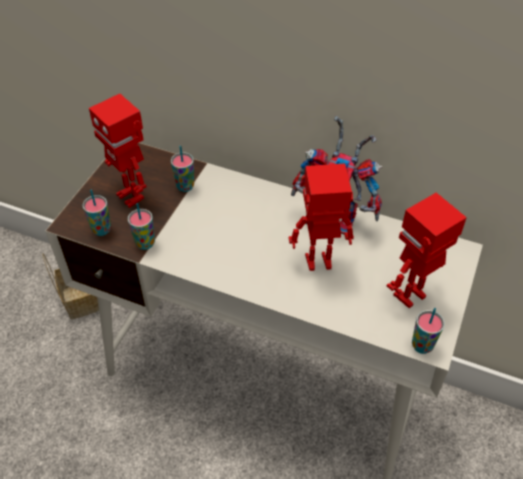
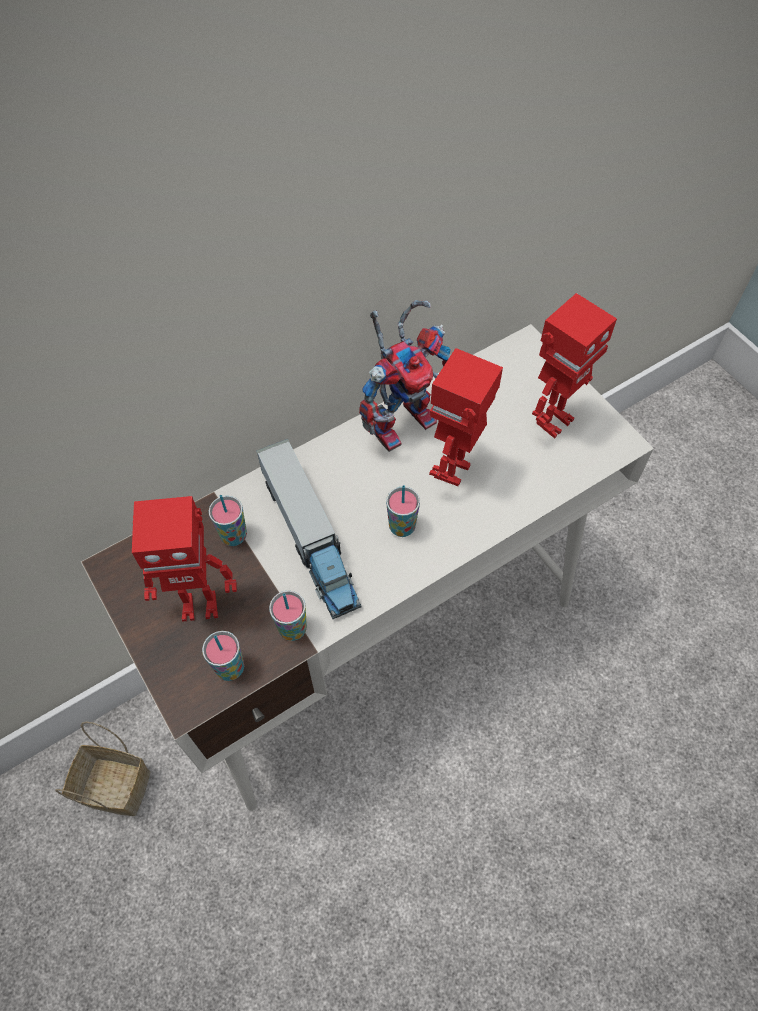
camera: 55 degrees left, 10 degrees up
(210, 220) = (310, 539): none -> toy truck
(411, 296) = (552, 421): toy robot -> toy robot turned 135 degrees counterclockwise
(422, 345) = (614, 450): cup -> cup (402, 527)

